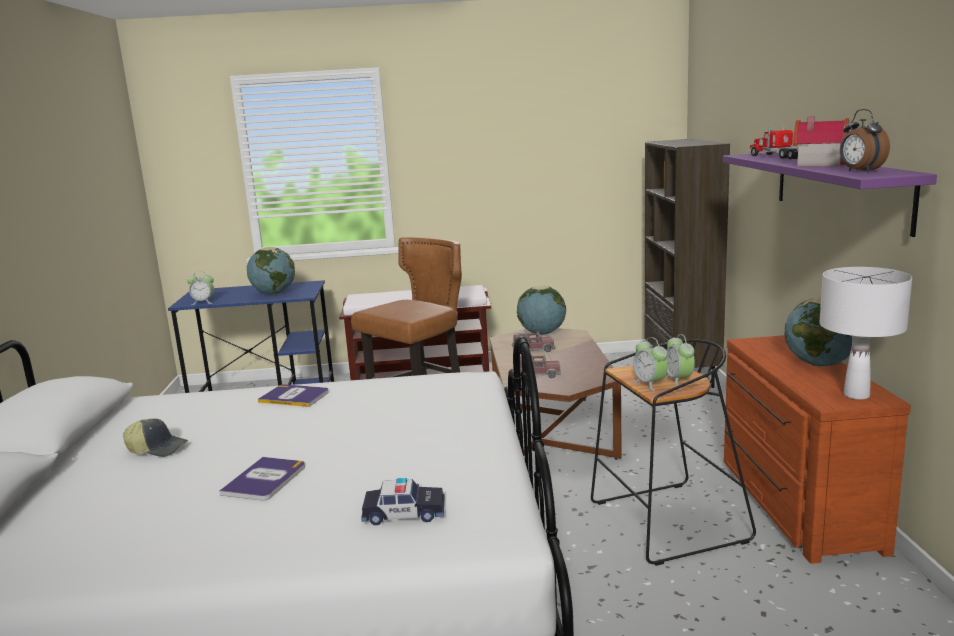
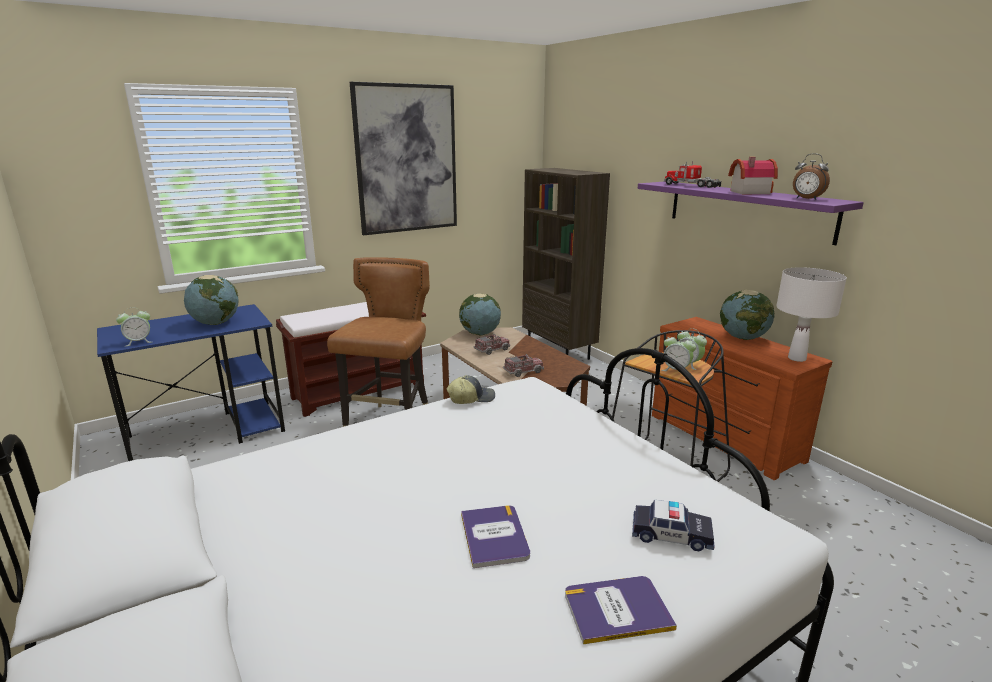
camera: 30 degrees left, 5 degrees up
(157, 448) = (317, 531): cap -> cap (471, 398)
(294, 397) = (390, 435): book -> book (617, 610)
(404, 513) = (671, 535): toy car -> toy car turned 45 degrees clockwise
(499, 134) = (406, 159): none -> picture

